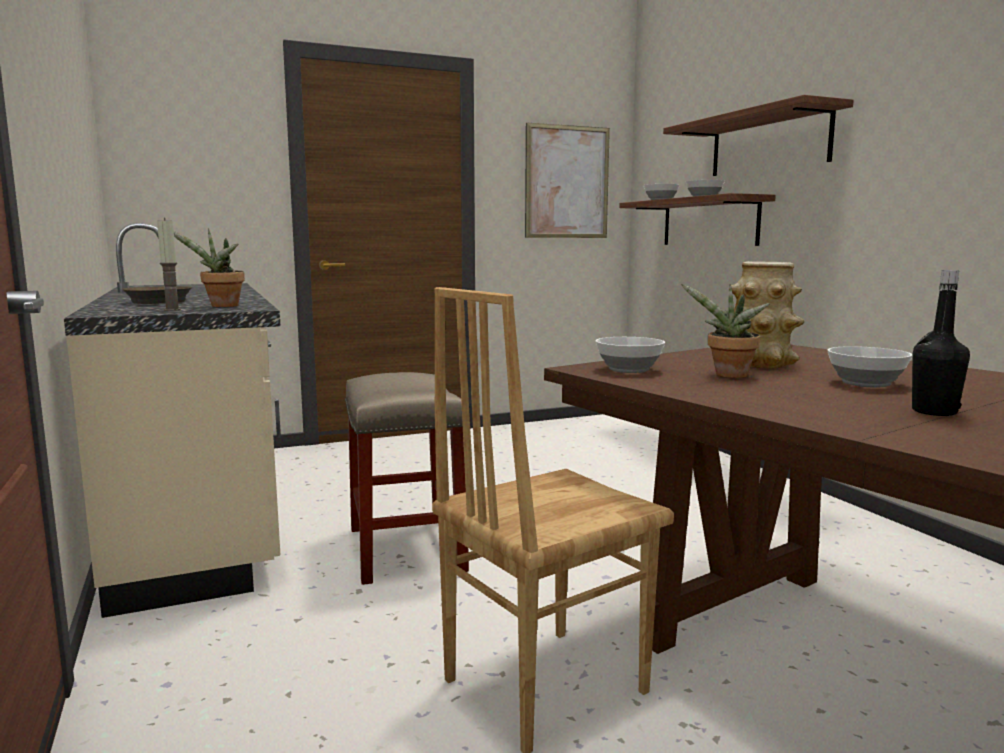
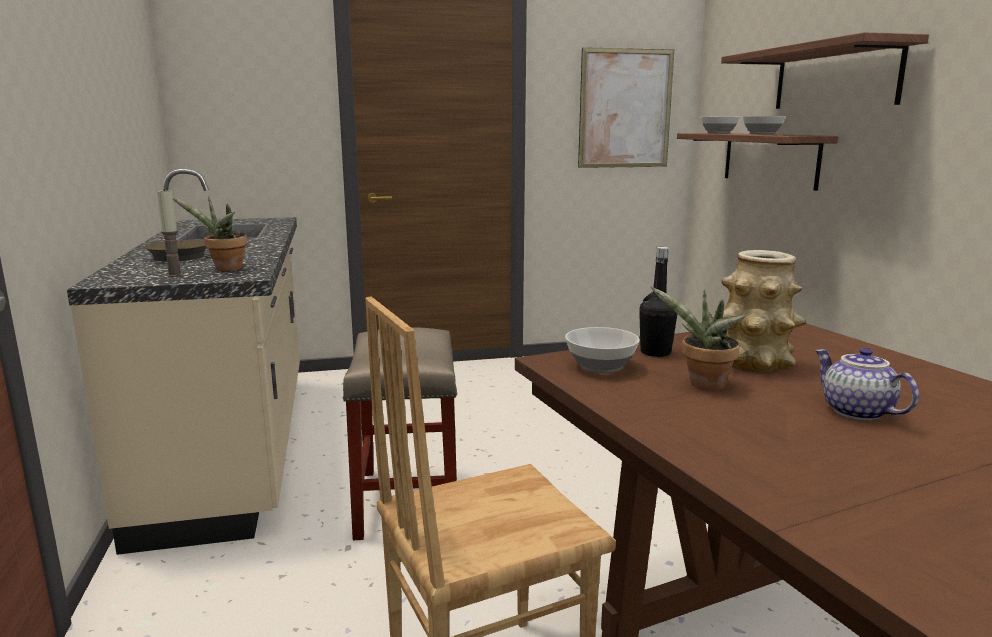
camera: 10 degrees right, 5 degrees up
(866, 383) = (855, 412): bowl -> teapot
(934, 412) = (904, 478): black bottle -> black bottle (655, 352)

